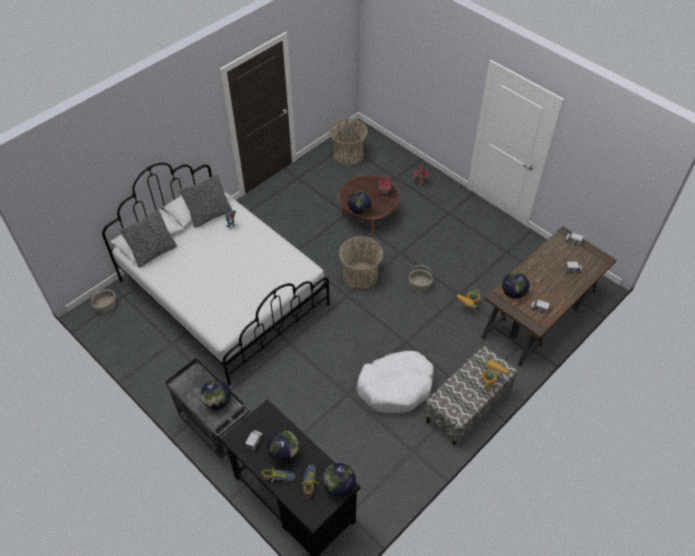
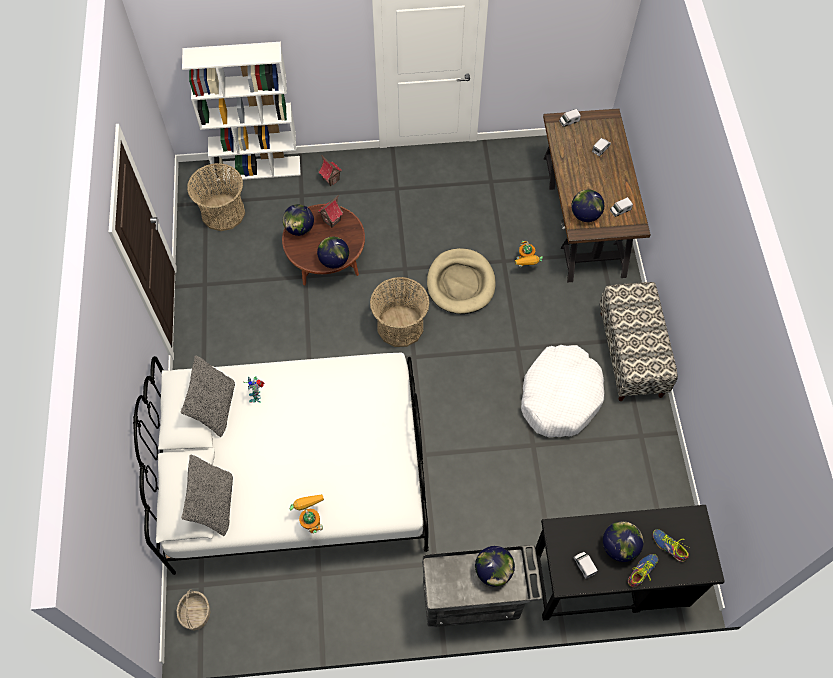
camera: 50 degrees left, 10 degrees up
(339, 486) = (693, 522): globe -> globe (300, 228)
(391, 149) = (258, 168): none -> white bookcase
(420, 285) = (461, 283): basket -> beige dog bed
(489, 382) = (649, 314): toy robot -> toy robot (311, 519)

